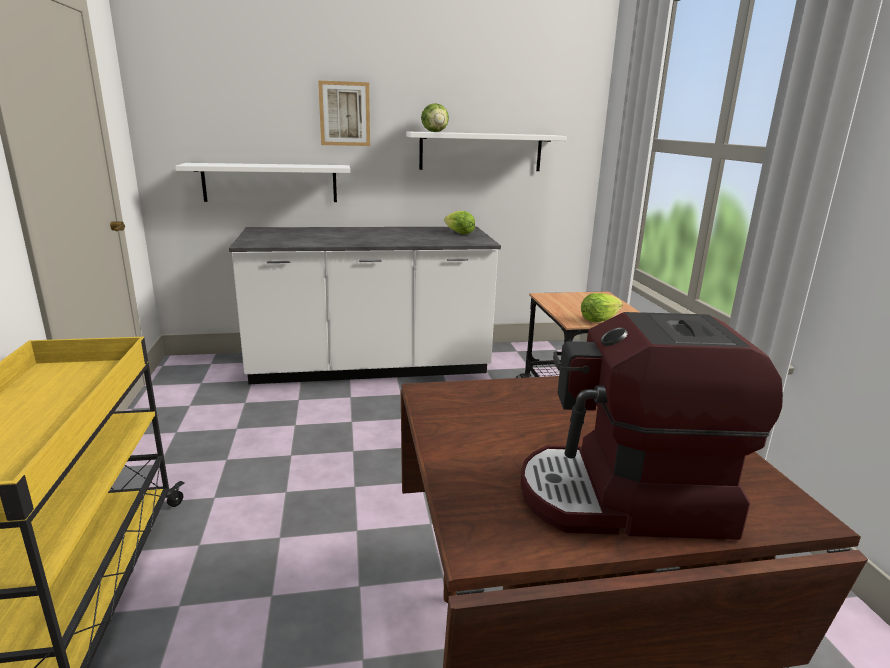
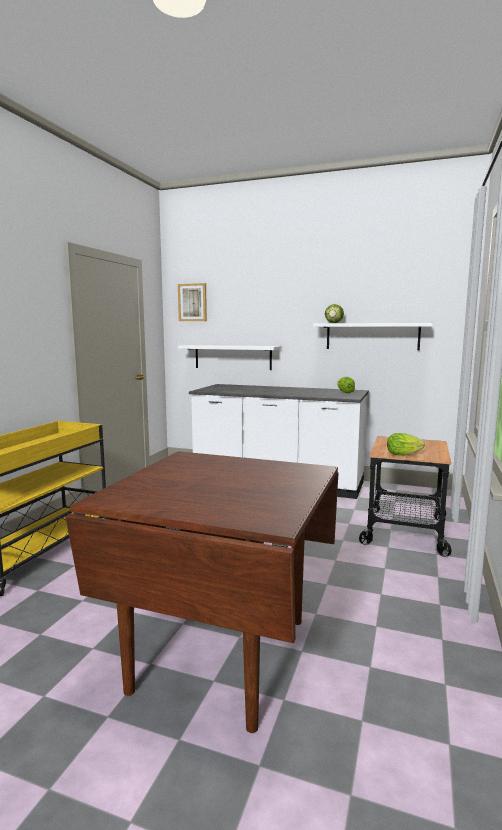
camera: 30 degrees right, 10 degrees down
(344, 114) = (279, 313): picture -> picture (192, 302)
(626, 500) = (194, 502): coffee machine -> none

